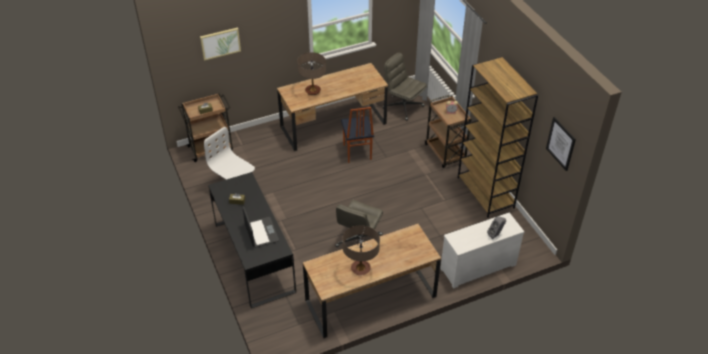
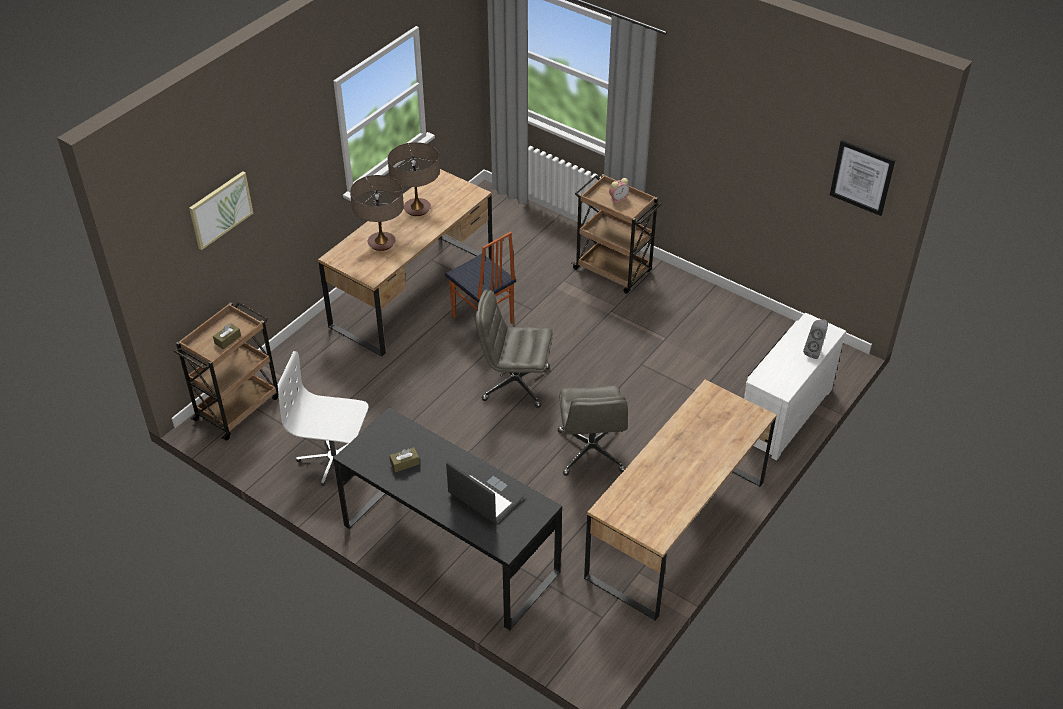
camera: 30 degrees left, 0 degrees up
(360, 269) = (680, 481): table lamp -> table lamp (417, 209)
(403, 107) = (498, 225): grey office chair -> grey office chair (514, 384)
(486, 193) = (713, 305): brown bookcase -> none

